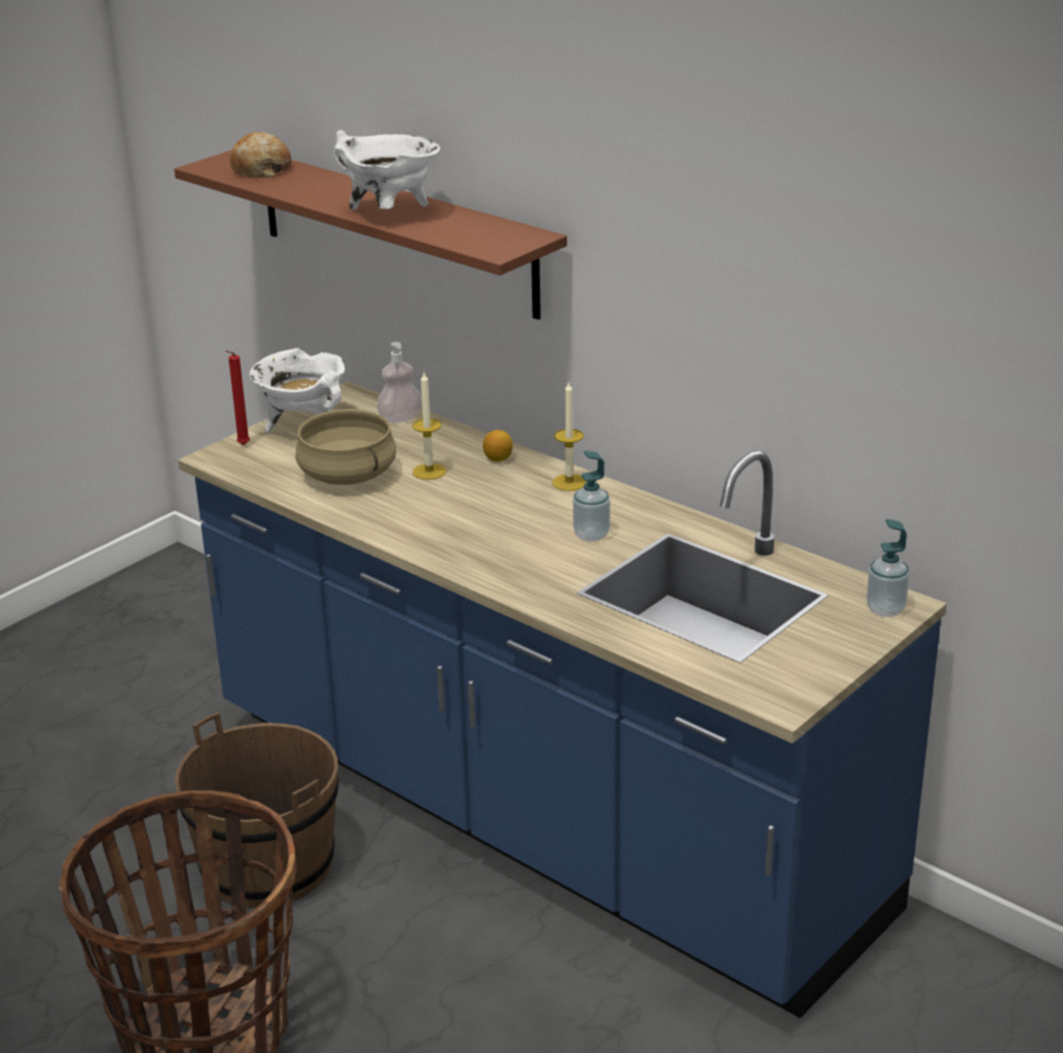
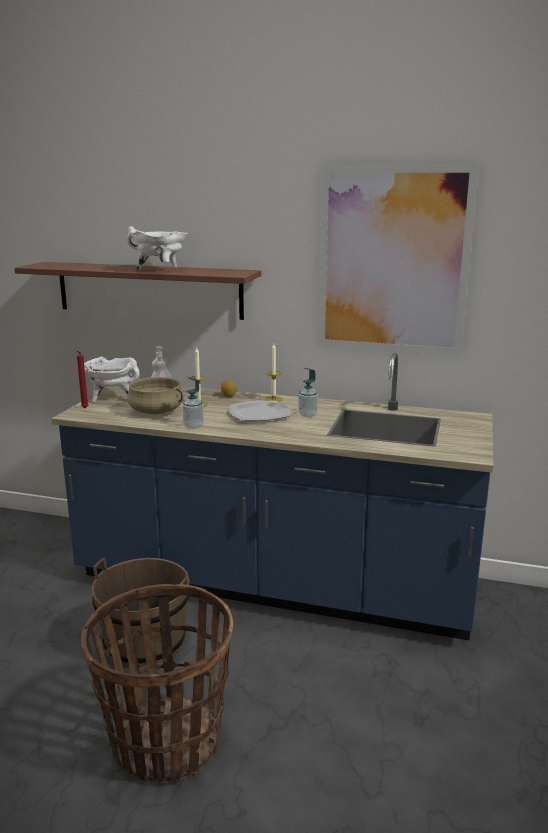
camera: 25 degrees left, 10 degrees down
(260, 169) = (66, 265): bread -> none
(509, 515) = (258, 413): none -> plate
(783, 266) = (393, 261): none -> picture
(885, 609) = (471, 419): soap dispenser -> soap dispenser (193, 426)

